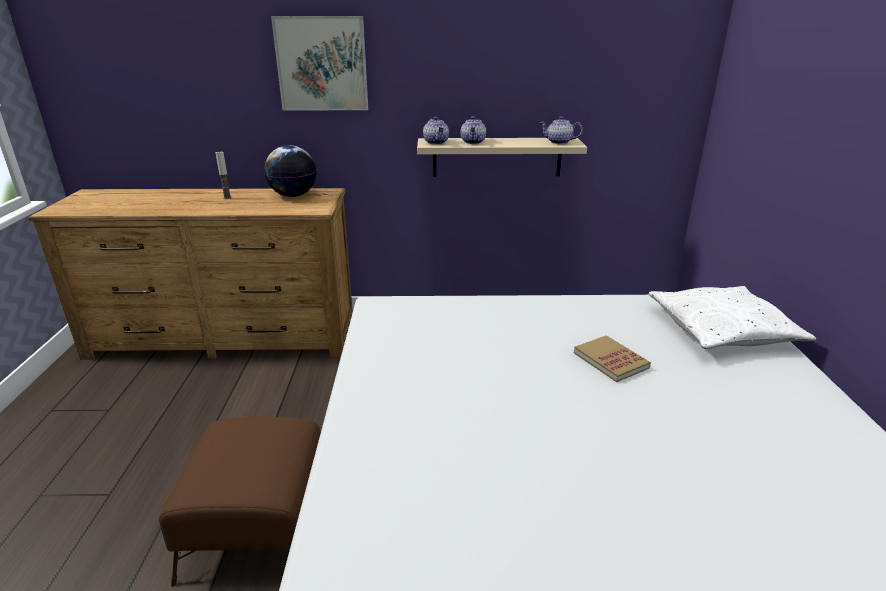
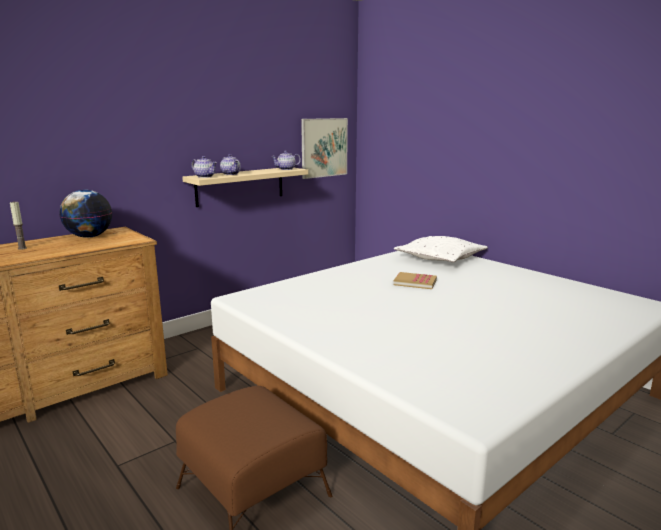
camera: 40 degrees left, 10 degrees down
(322, 64) = (97, 117): picture -> picture (324, 147)

